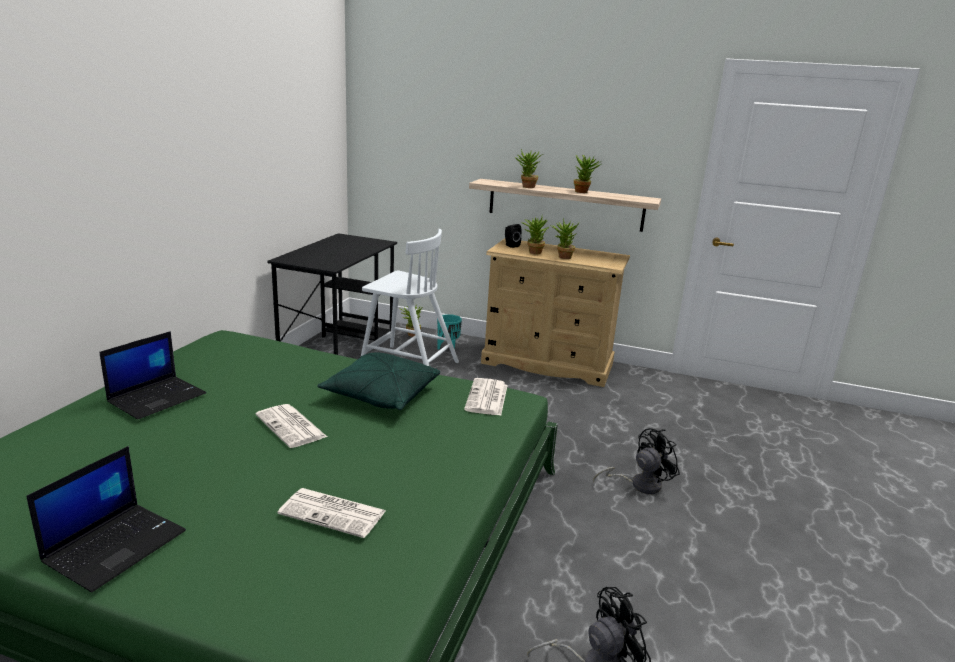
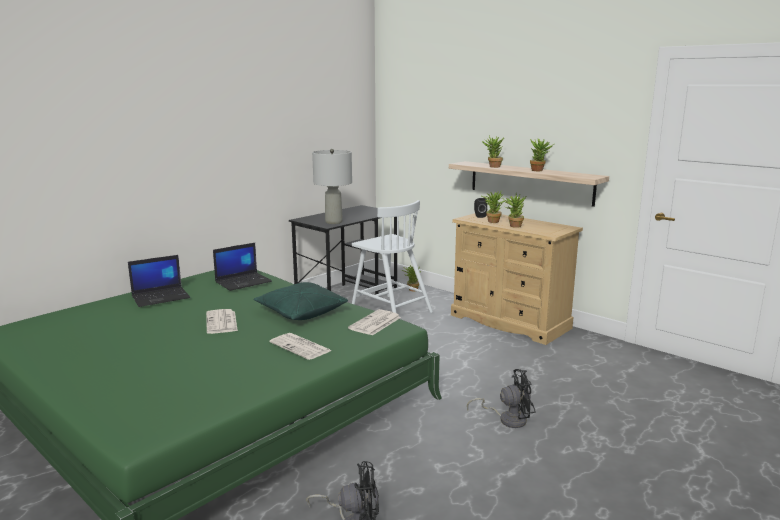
camera: 25 degrees right, 5 degrees down
(116, 545) = (69, 365): laptop -> laptop (244, 282)
(333, 261) = (333, 222): none -> grey table lamp
(334, 513) = (196, 371): newspaper -> newspaper (301, 347)
(448, 349) = (432, 302): turquoise planter -> none

